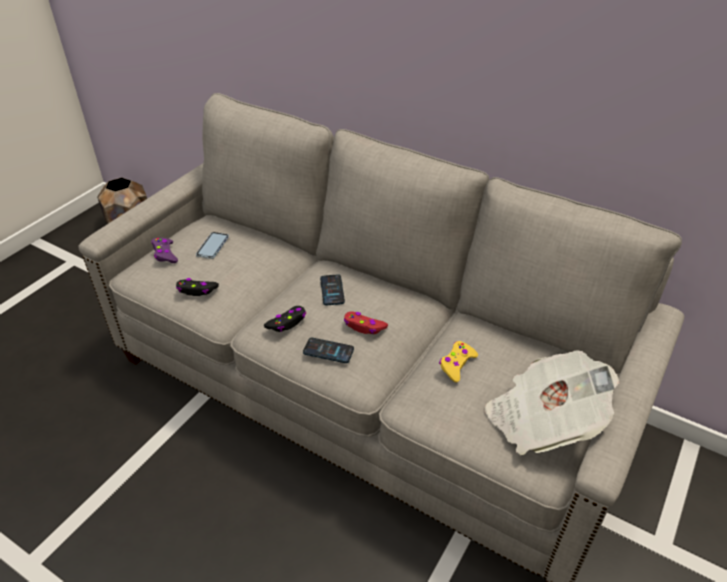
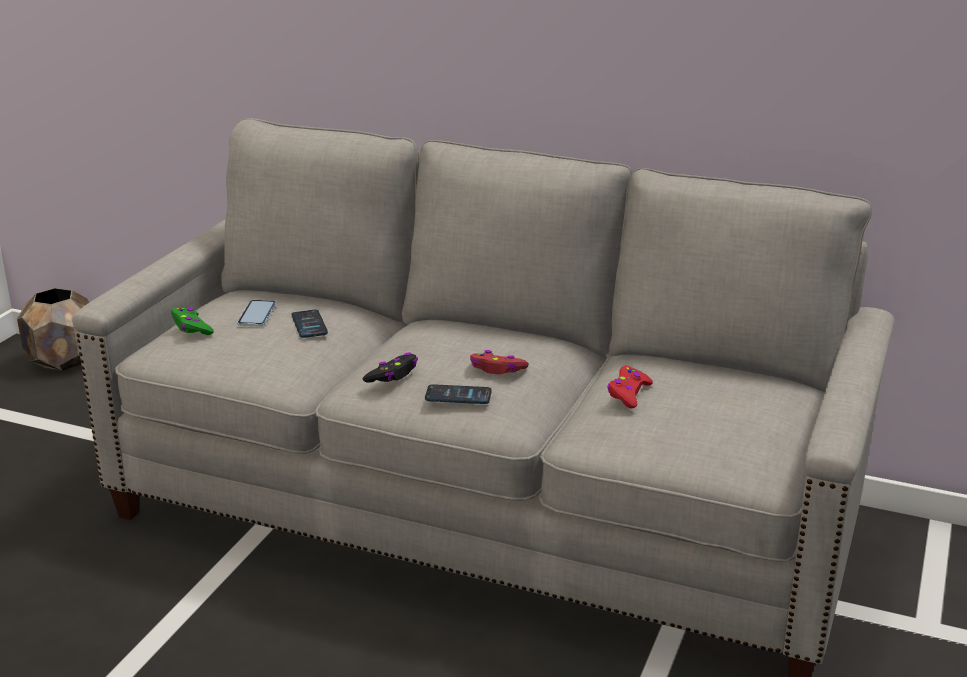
camera: 10 degrees left, 15 degrees down
(165, 254) = (191, 328): purple game controller -> green game controller
(197, 290) = (253, 358): black game controller -> none
(332, 290) = (441, 340): phone -> phone (309, 325)
(456, 364) = (628, 393): yellow game controller -> red game controller
(543, 420) = (750, 431): newspaper -> none

